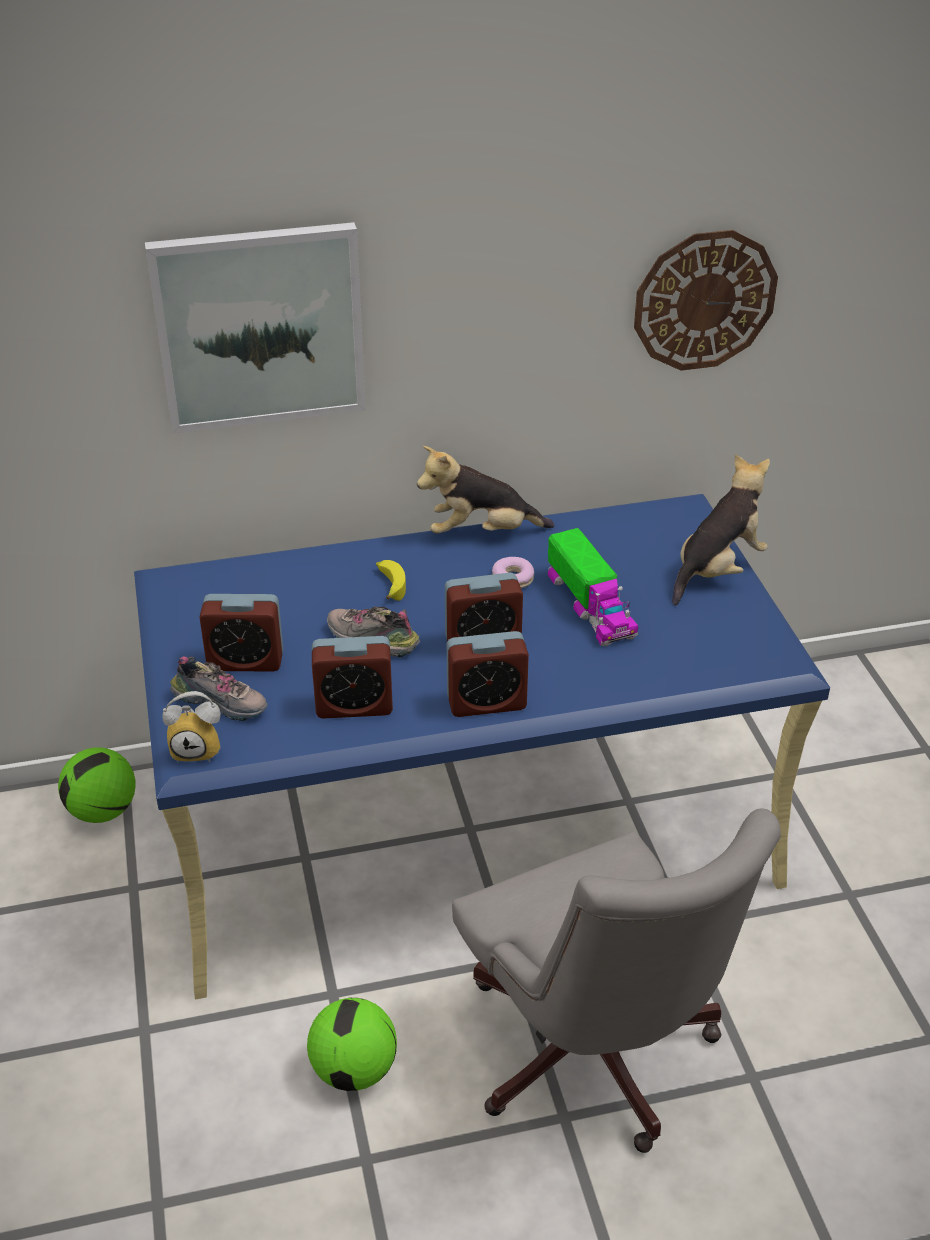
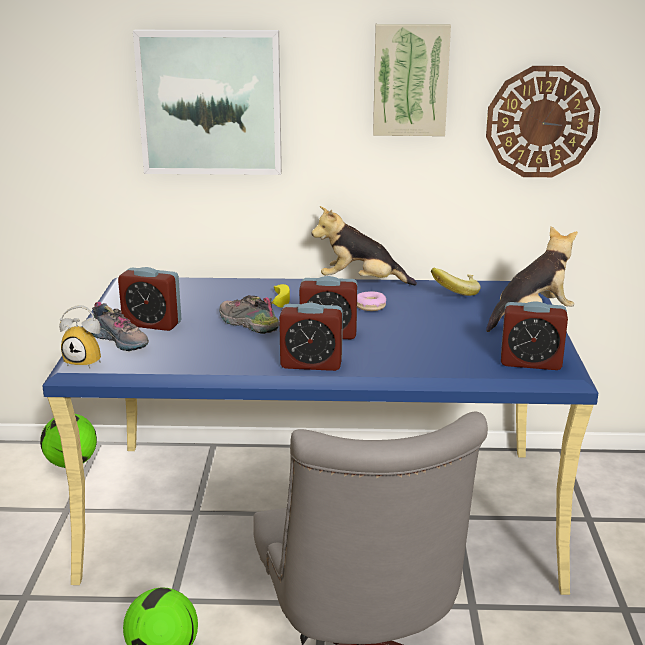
camera: 15 degrees right, 15 degrees down
(354, 706) = (212, 354): alarm clock -> alarm clock (530, 363)
(535, 267) = (410, 80): none -> picture
(590, 605) = (421, 325): toy truck -> none
(608, 535) = (454, 293): none -> banana

